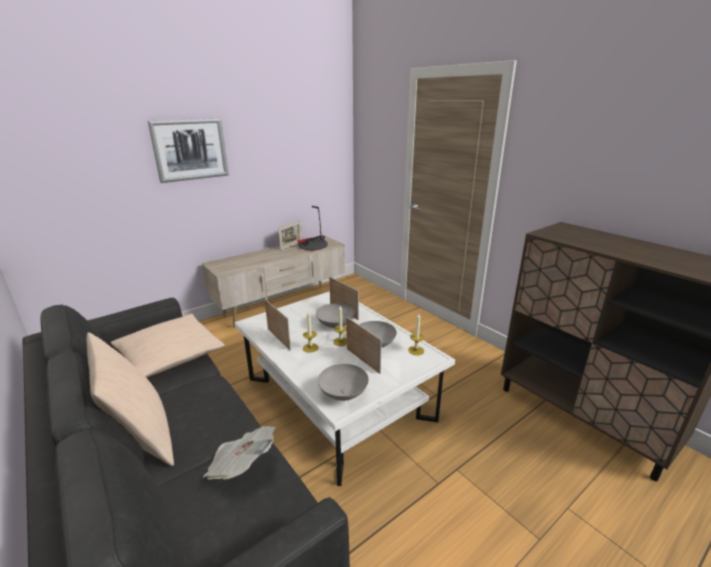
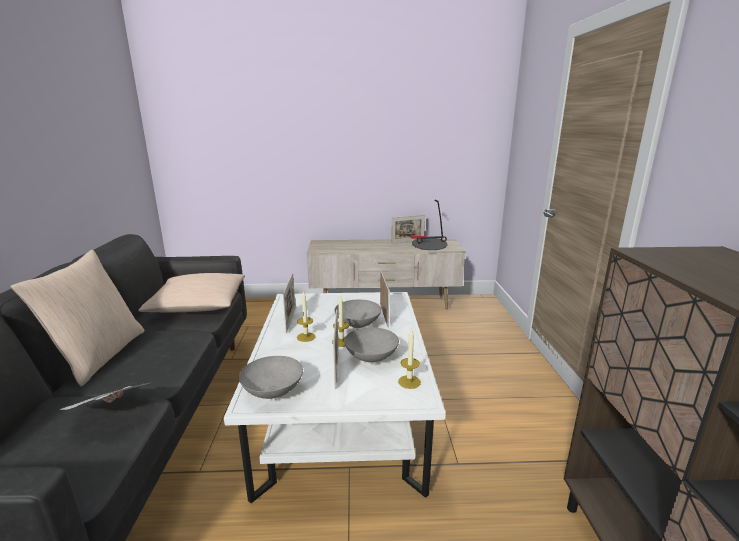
camera: 35 degrees right, 5 degrees down
(190, 150) = (315, 126): picture -> none

